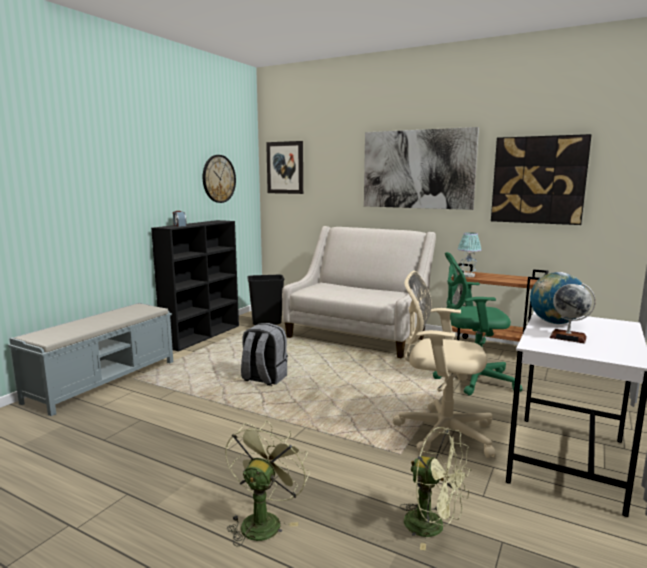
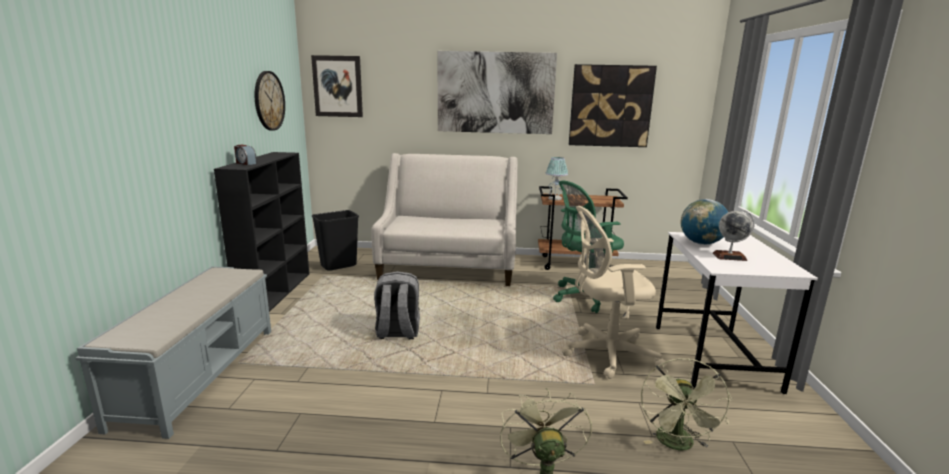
camera: 25 degrees left, 5 degrees up
(433, 527) = (677, 445): green fan -> green fan turned 90 degrees clockwise

